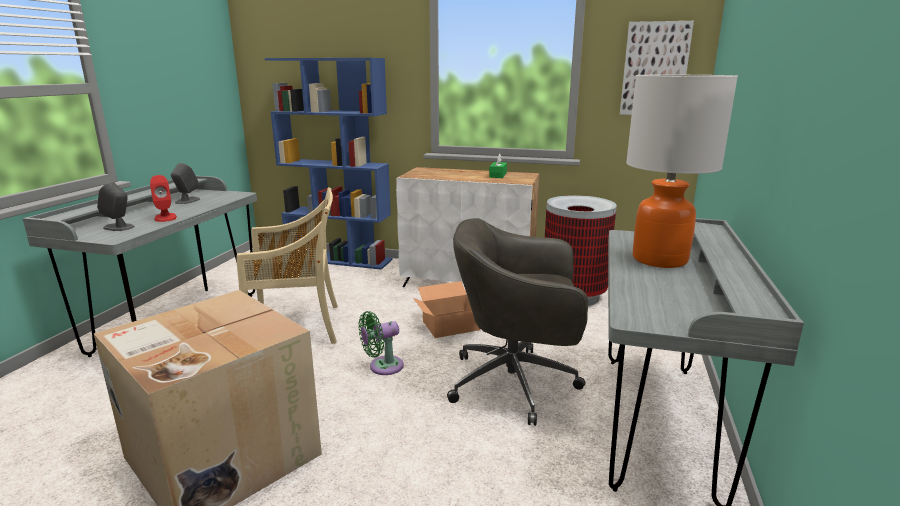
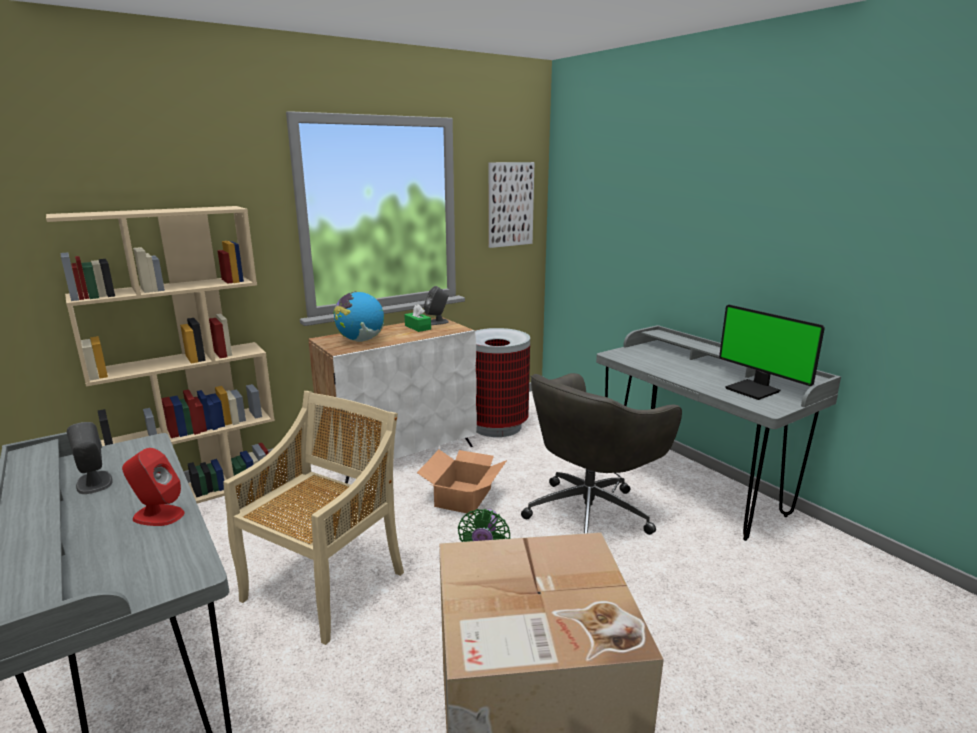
camera: 50 degrees left, 0 degrees up
(119, 227) = (133, 561): grey speaker -> grey speaker (437, 322)
(340, 259) = (202, 491): blue bookcase -> beige bookcase
(438, 174) = (360, 340): none -> globe
(659, 259) = (676, 366): table lamp -> none
(679, 303) = (754, 390): none -> monitor

